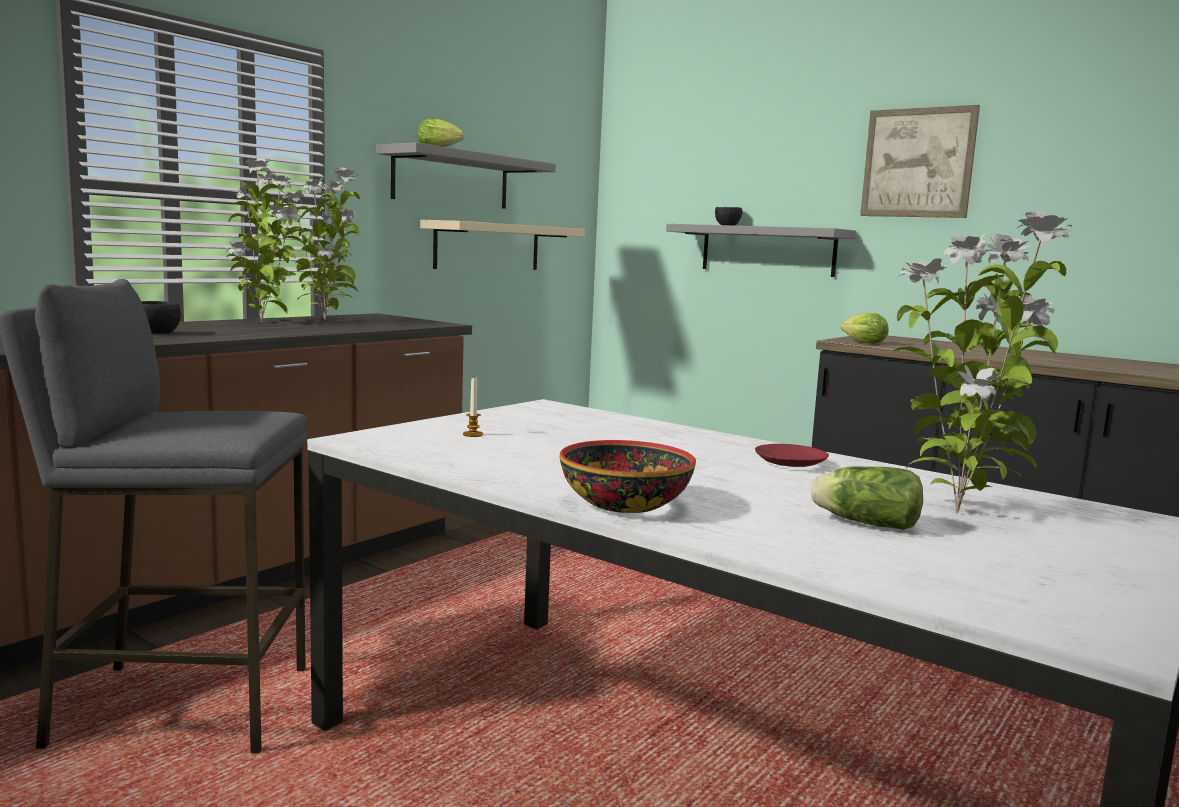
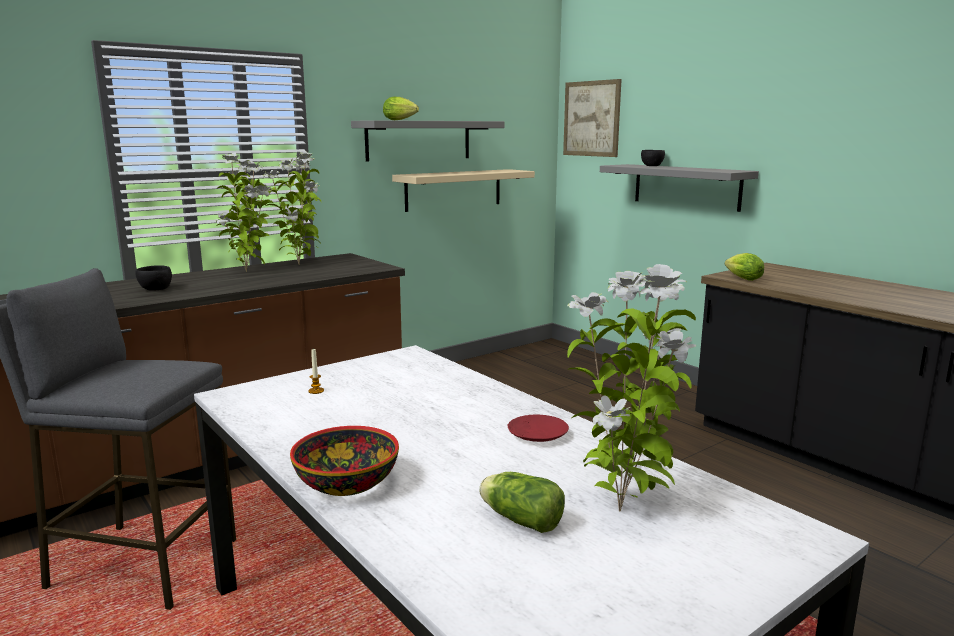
camera: 15 degrees right, 5 degrees up
(918, 163) = (813, 110): picture -> picture (591, 118)

